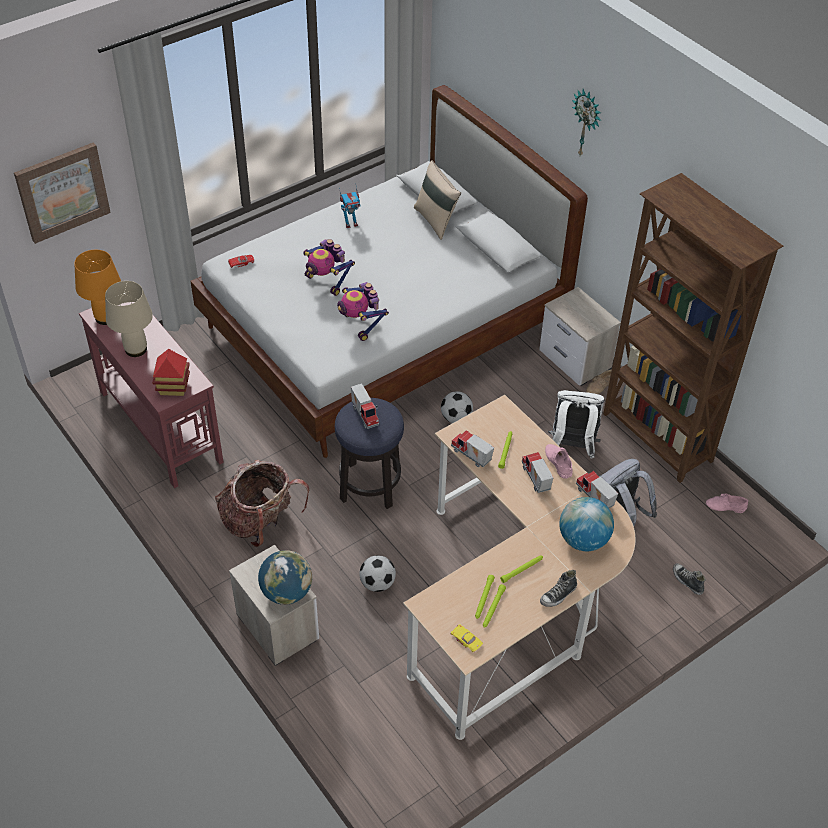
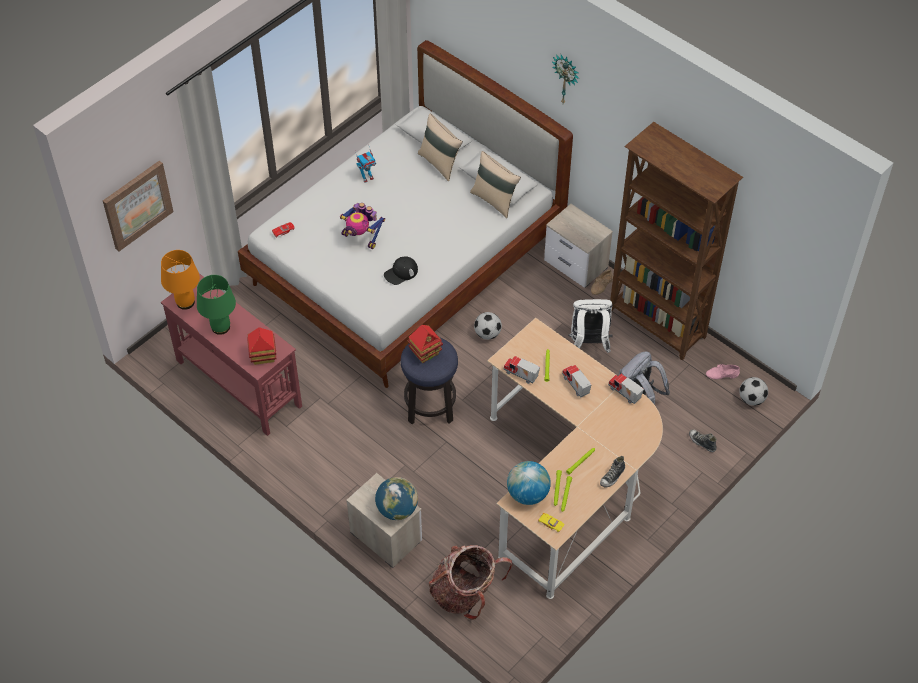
camera: 10 degrees left, 5 degrees up
(135, 349) = (220, 327): beige table lamp -> green table lamp
(260, 522) = (348, 452): backpack -> backpack (465, 593)
(360, 325) = (401, 273): toy robot -> black cap
(365, 415) = (425, 352): toy truck -> toy house
(377, 583) = (457, 487): football -> football (751, 399)
(488, 266) = (494, 200): none -> beige pillow
(557, 463) = (590, 369): pink shoe -> none
(583, 540) = (622, 429): globe -> globe (527, 494)

